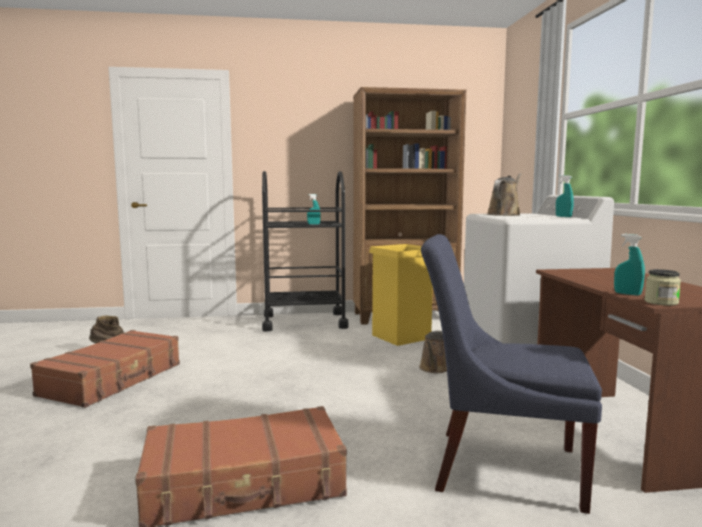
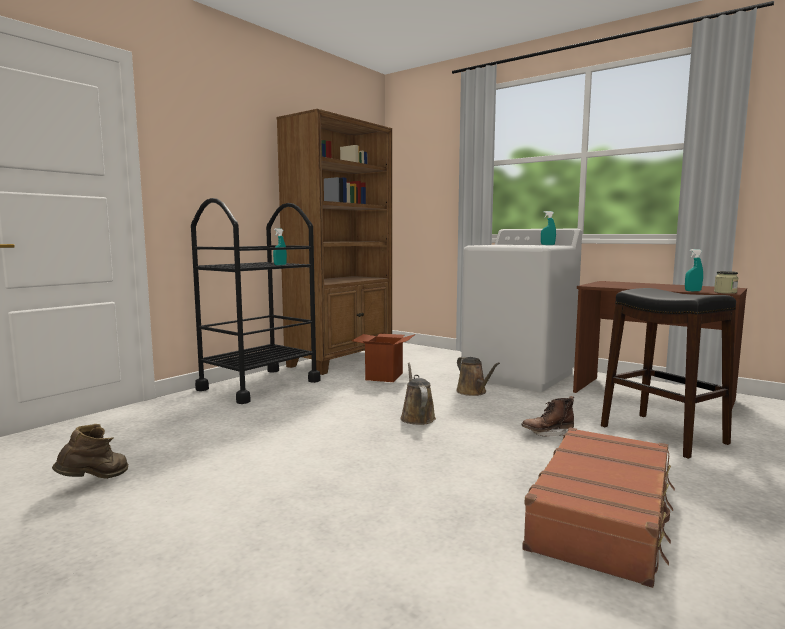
camera: 45 degrees left, 0 degrees up
(113, 380) = (209, 507): brown suitcase -> none
(391, 420) = (547, 433): none -> brown boot
(401, 337) = (384, 376): yellow trash can -> cardboard box
(499, 466) = (661, 434): blue chair -> black stool
(504, 215) = (501, 245): brown watering can -> brown watering can (417, 417)

